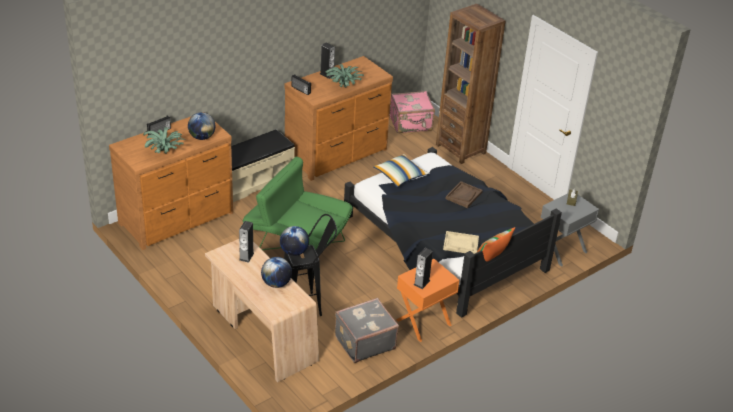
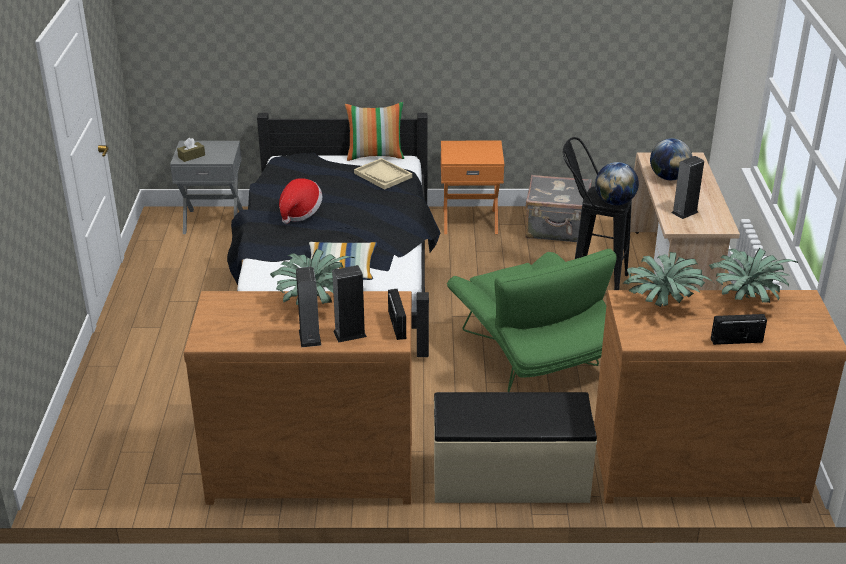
camera: 140 degrees left, 5 degrees down
(202, 137) = (662, 303): globe -> potted plant
(411, 124) = (106, 470): pink suitcase -> none
(421, 282) = (485, 150): speaker -> speaker (350, 334)
(461, 149) = (107, 387): brown bookcase -> none
(463, 195) = (300, 213): brown tray -> hat

